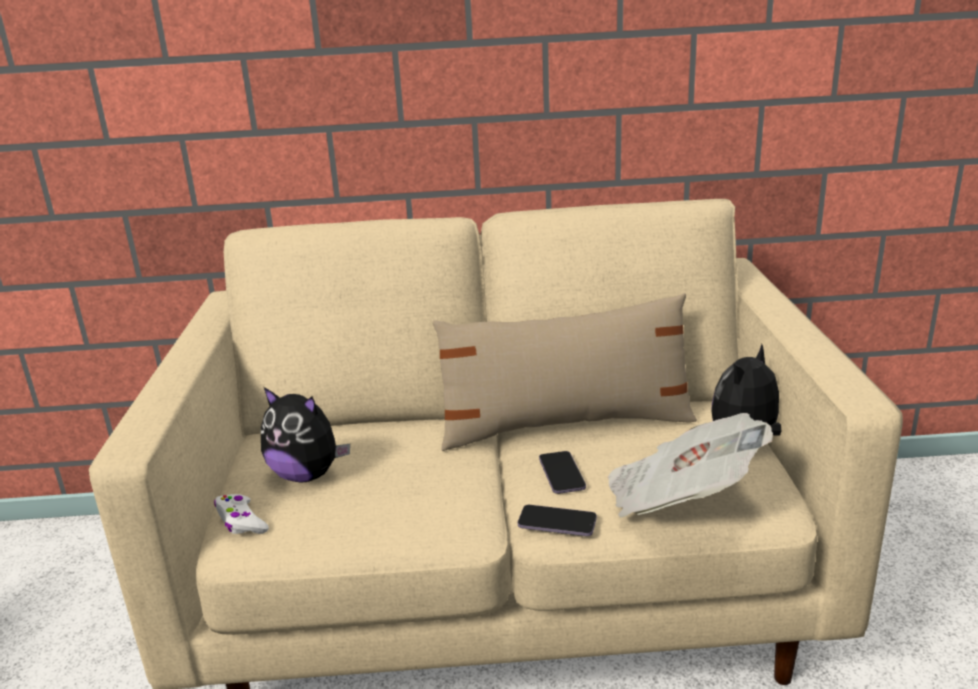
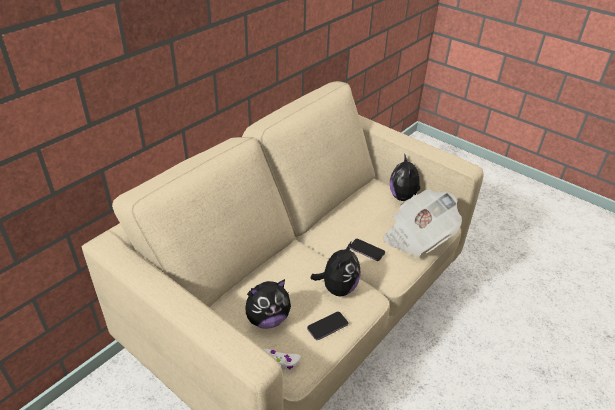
camera: 50 degrees left, 15 degrees up
(443, 492) = (337, 288): none -> plush toy
(557, 523) = (395, 273): phone -> phone (327, 326)
(566, 425) = (334, 225): beige pillow -> none

